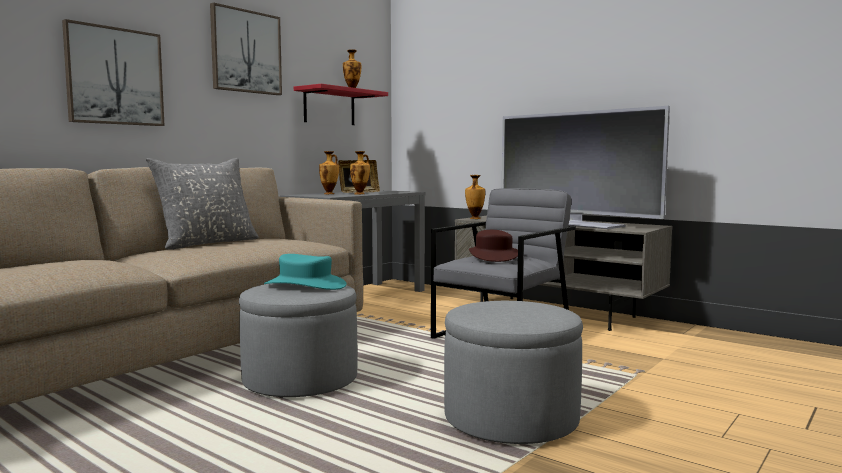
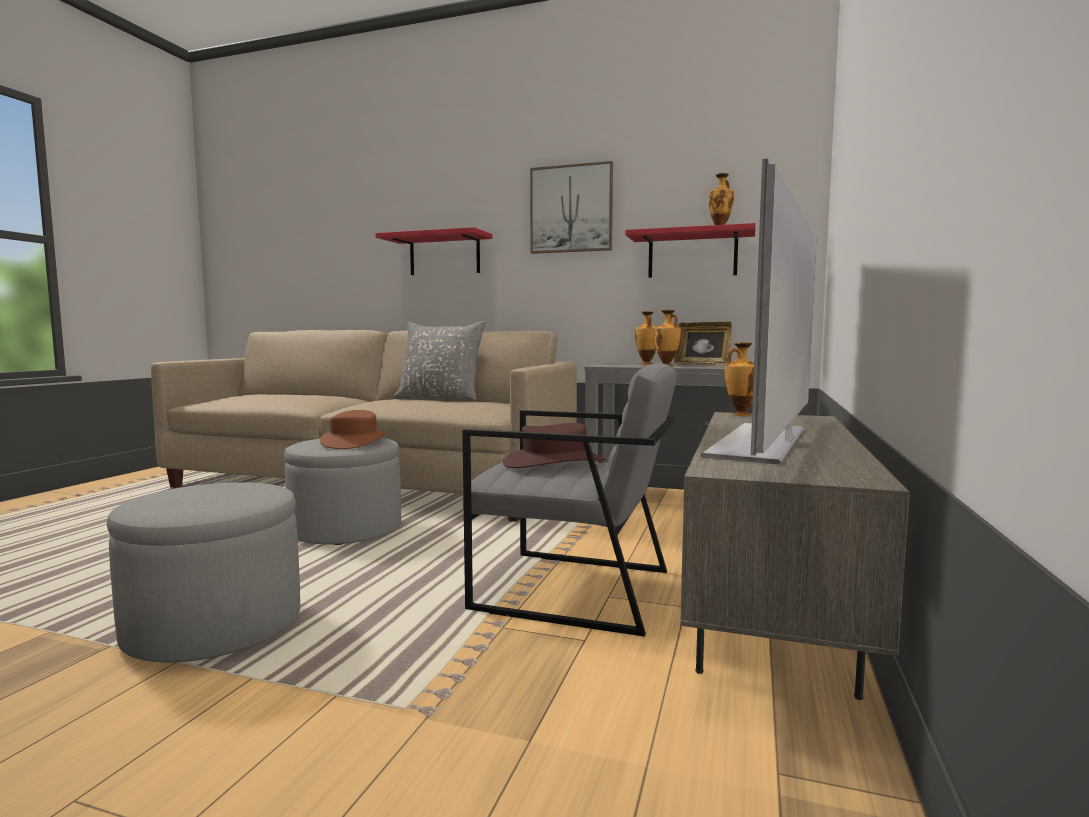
camera: 70 degrees right, 0 degrees up
(114, 76) = (444, 255): picture -> red shelf
(305, 285) = (354, 441): turquoise hat -> brown hat

